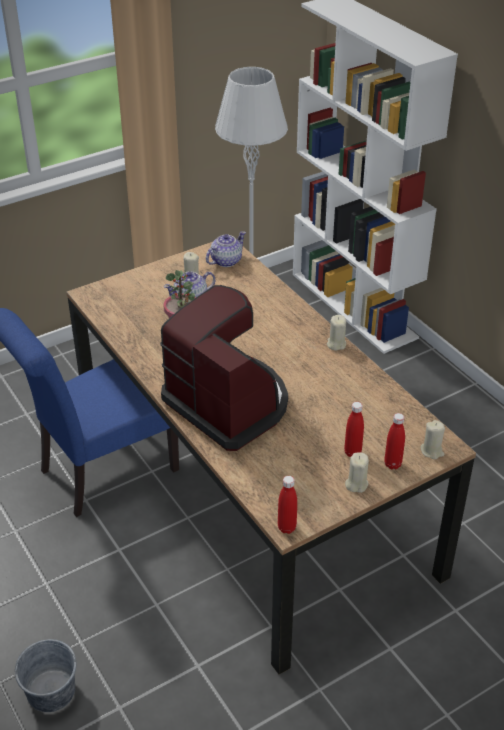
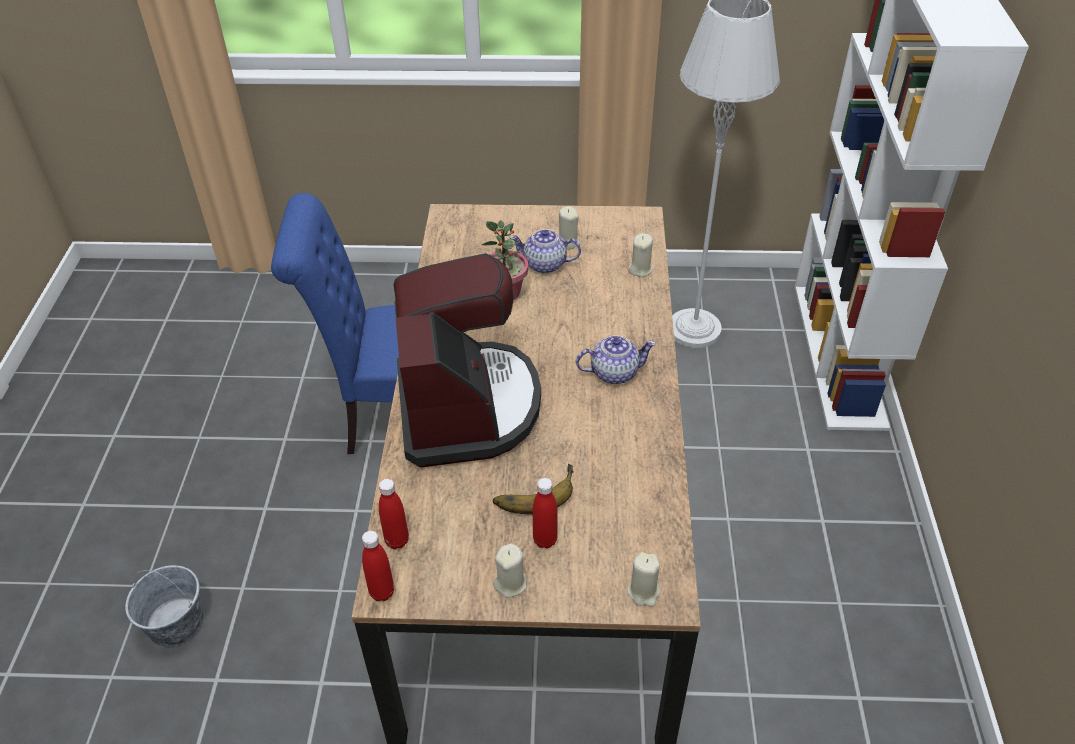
camera: 35 degrees right, 5 degrees up
(225, 261) = (626, 235): teapot -> teapot (613, 372)
(319, 430) = (534, 491): none -> banana
(336, 344) = (658, 391): beige candle -> beige candle (640, 269)
(392, 464) = (578, 582): red bottle -> red bottle (397, 541)

